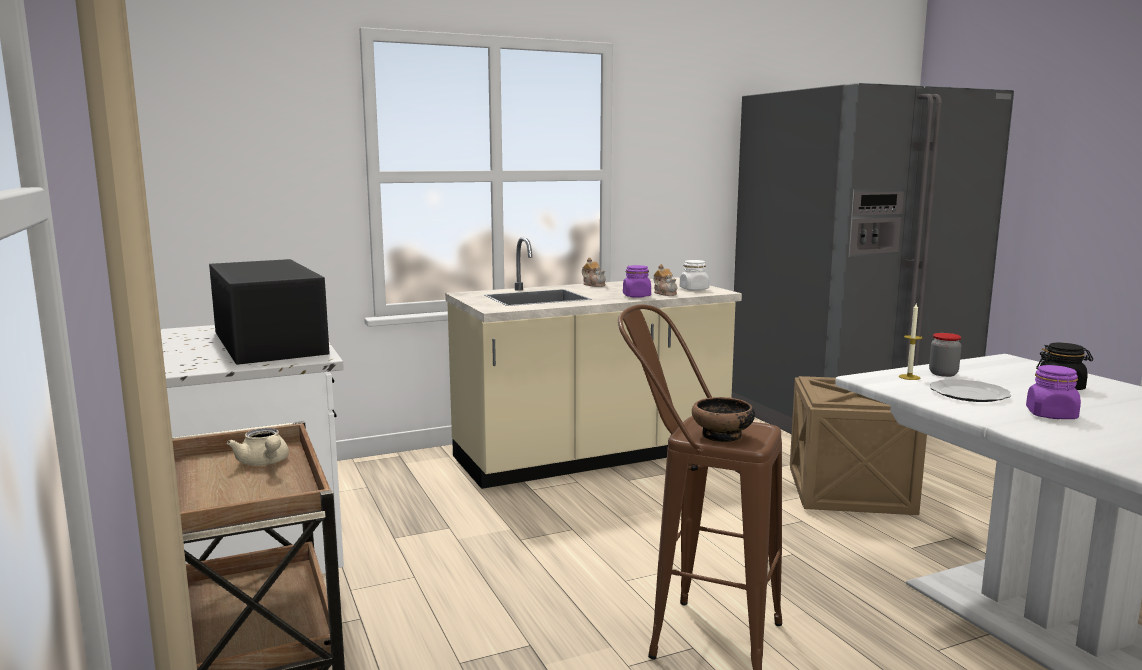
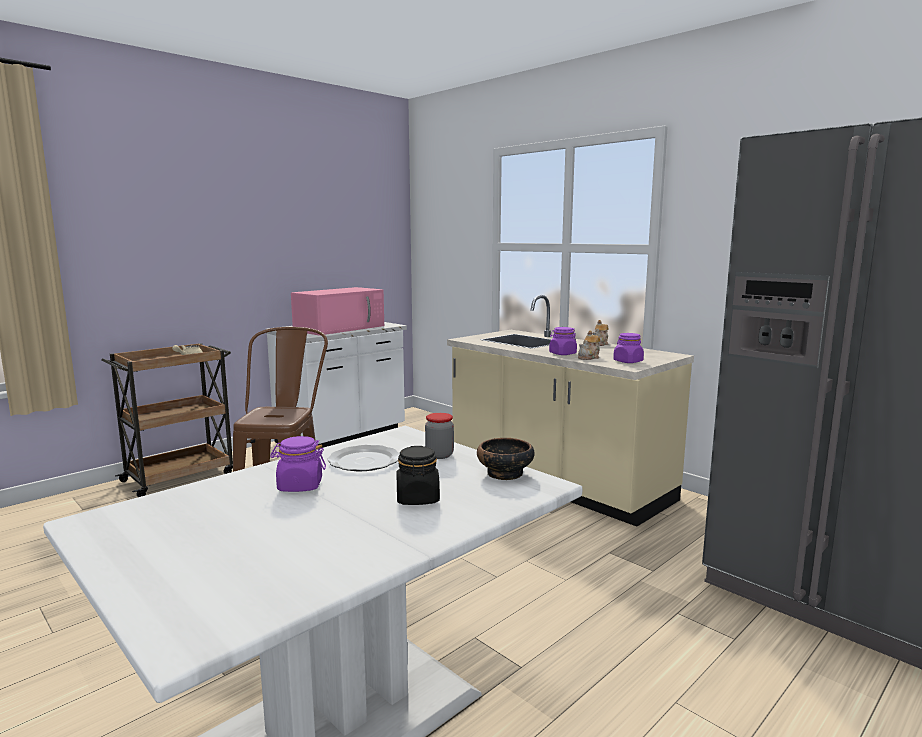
camera: 70 degrees right, 0 degrees up
(267, 342) = (340, 328): black microwave -> pink microwave
(694, 289) = (628, 361): white jar -> purple jar
(722, 436) = (264, 414): bowl -> bowl (504, 474)
(848, 490) = (595, 599): crate -> none
(909, 377) = (415, 444): candle -> none

